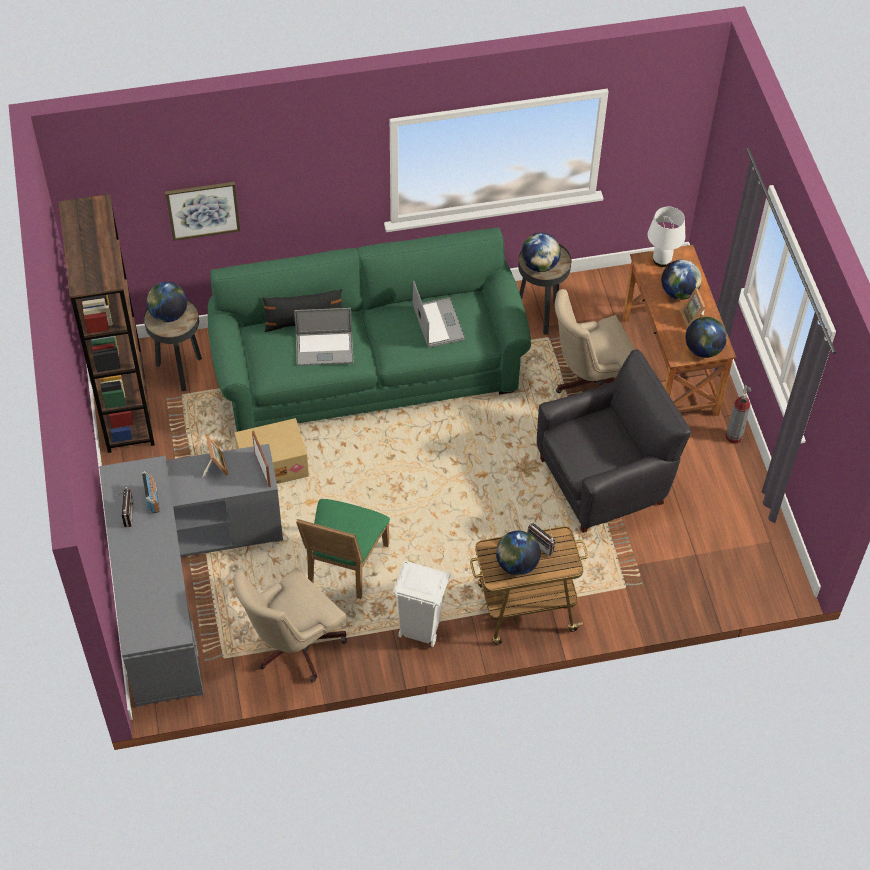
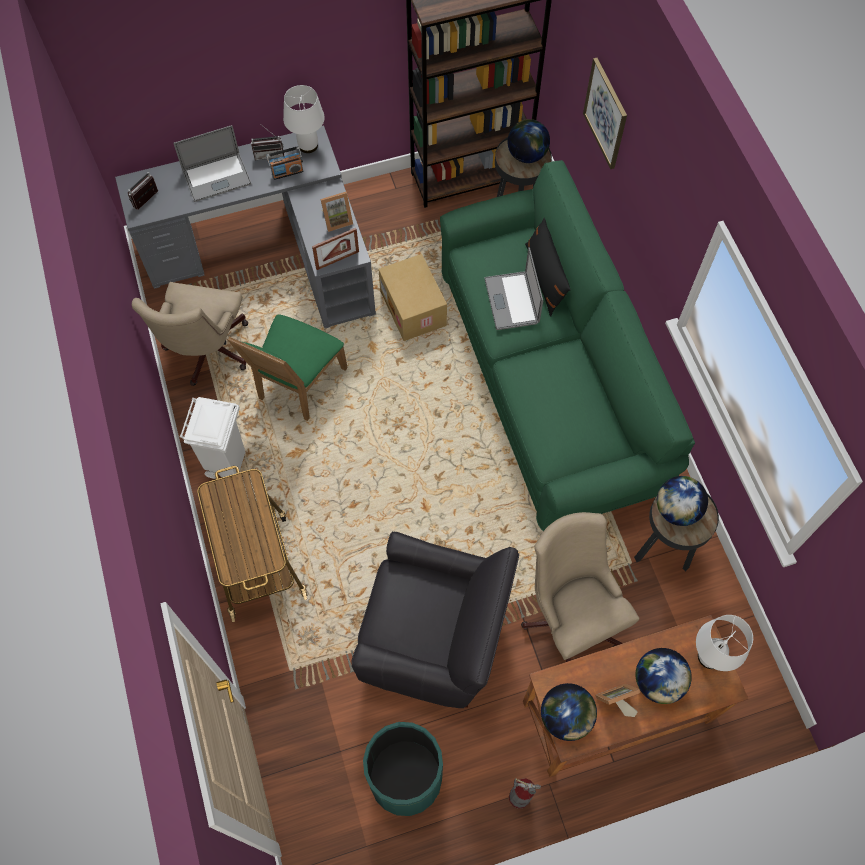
camera: 85 degrees right, 10 degrees up
(122, 480) = (308, 145): none -> white table lamp
(292, 646) = (206, 353): beige office chair -> beige office chair turned 120 degrees counterclockwise
(344, 567) = (297, 386): green chair -> green chair turned 75 degrees counterclockwise
(438, 323) = (569, 408): laptop -> laptop (217, 177)
(516, 564) = (232, 513): globe -> none
(543, 543) = (259, 539): radio -> radio (148, 201)
(604, 480) = (434, 639): black armchair -> black armchair turned 45 degrees counterclockwise
(718, 510) = (405, 778): none -> green trash can

